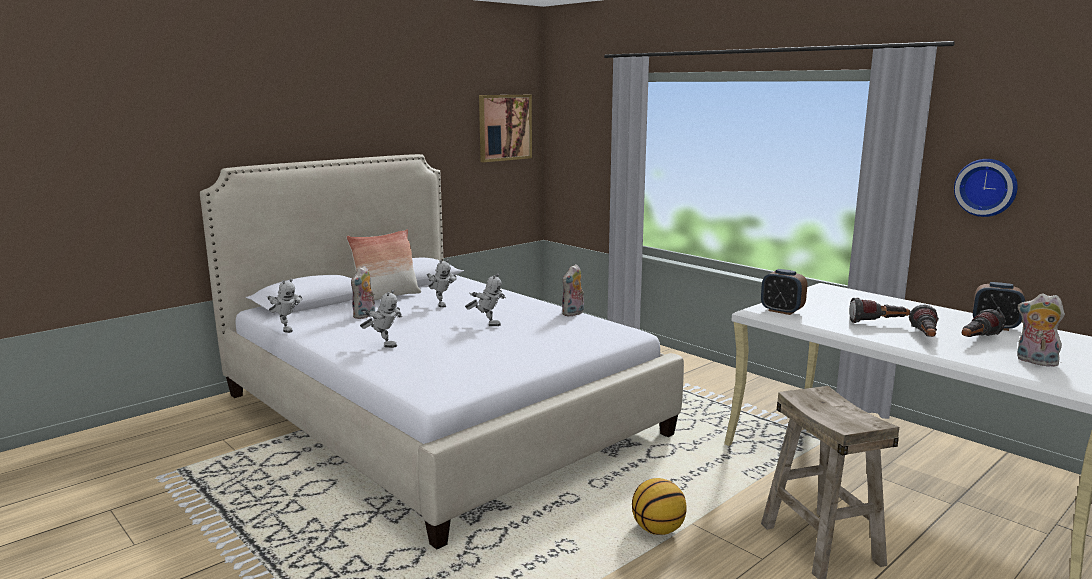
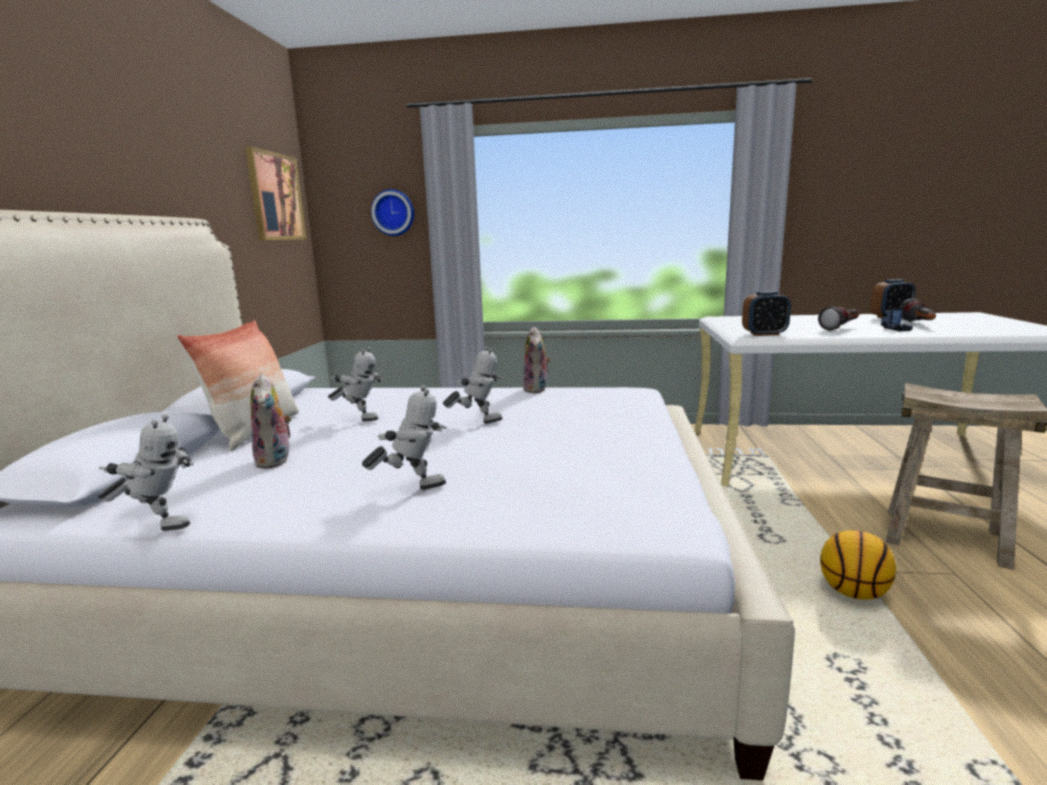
camera: 40 degrees left, 0 degrees up
(925, 337) = (896, 329): flashlight -> toy truck
(986, 187) = (831, 210): wall clock -> wall clock (393, 212)
(1034, 362) = (989, 327): plush toy -> none

